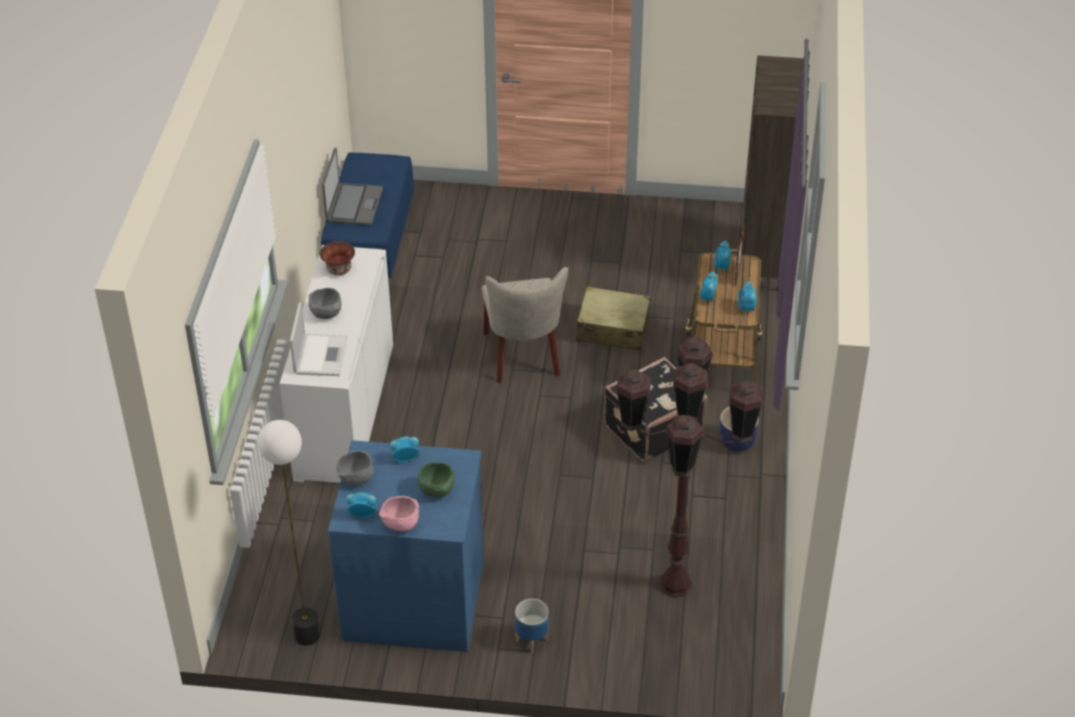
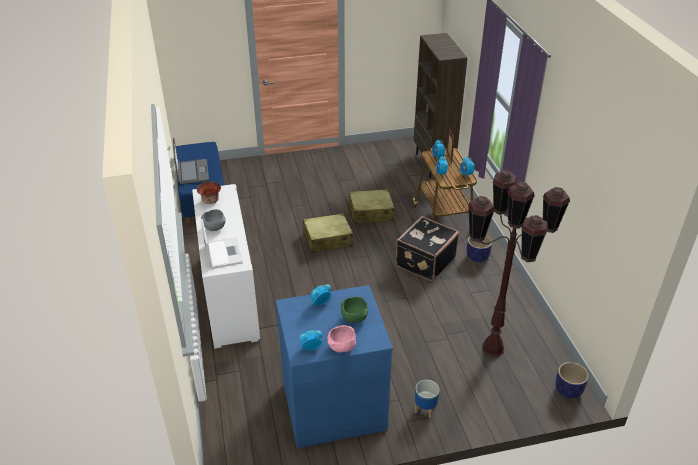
camera: 20 degrees left, 5 degrees down
(306, 635) = (270, 451): floor lamp -> none
(356, 480) = (293, 325): grey bowl -> none
(524, 358) = (327, 240): beige chair -> beige suitcase
(746, 672) = (568, 390): none -> planter

